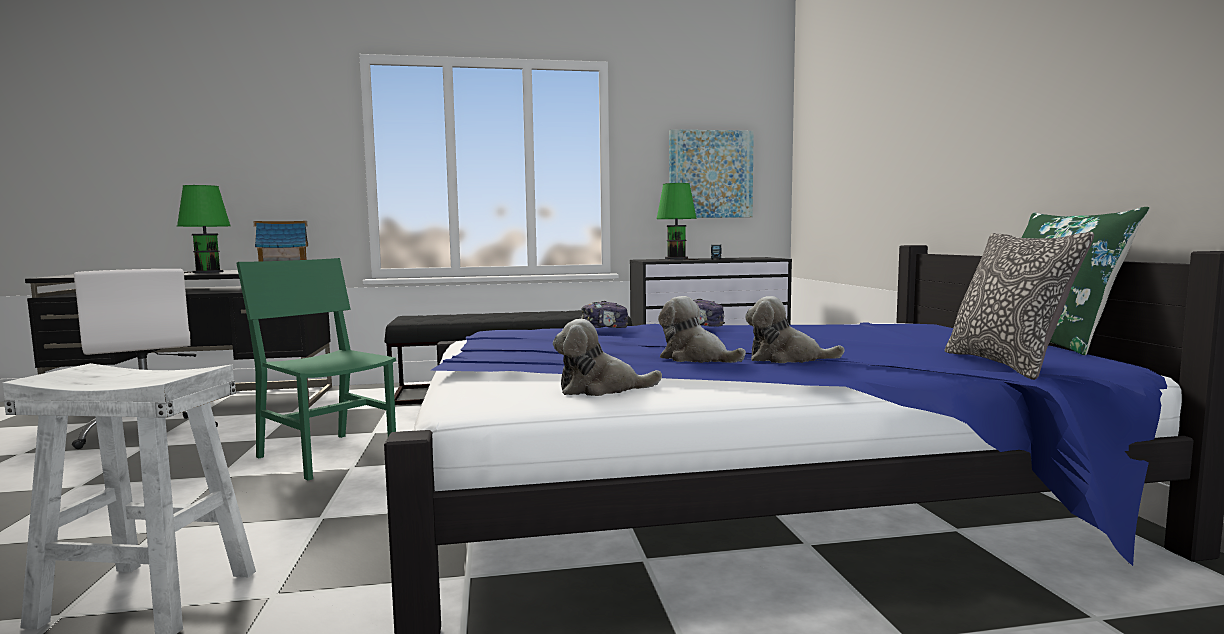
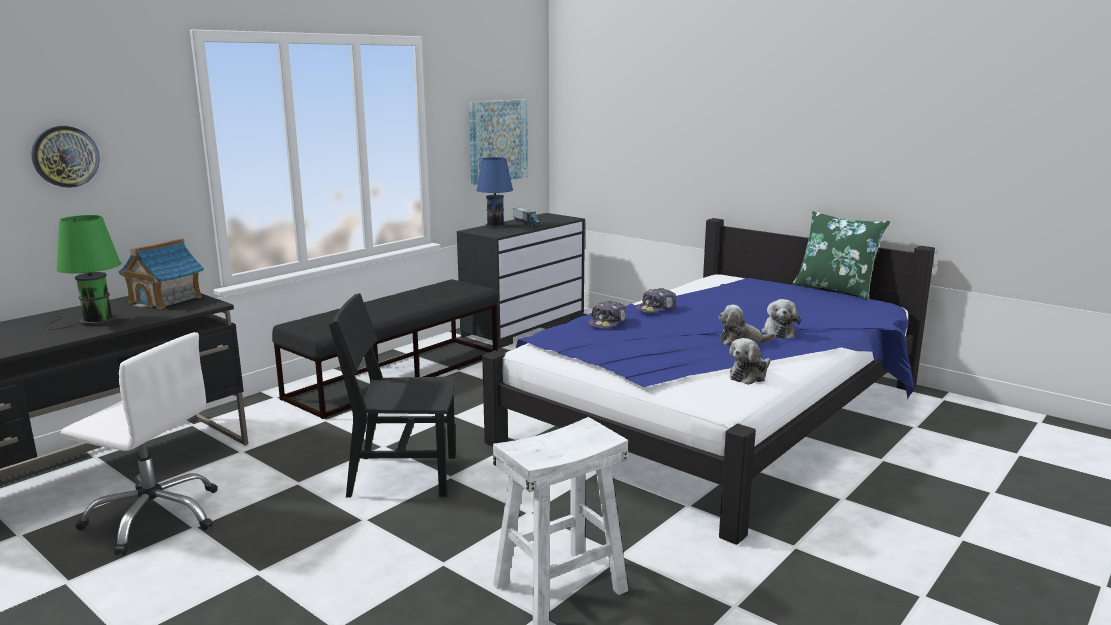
camera: 40 degrees left, 10 degrees up
(244, 151) = (65, 156): none -> wall clock
(327, 455) = (403, 475): green chair -> black chair
(677, 259) = (497, 226): green table lamp -> blue table lamp
(786, 359) = (778, 332): plush toy -> plush toy turned 60 degrees counterclockwise
(1005, 364) = (861, 315): pillow -> none

